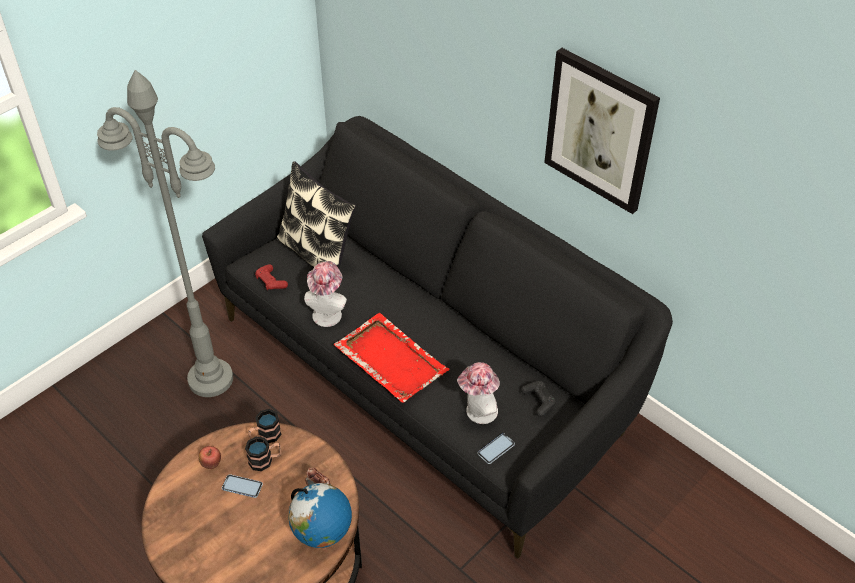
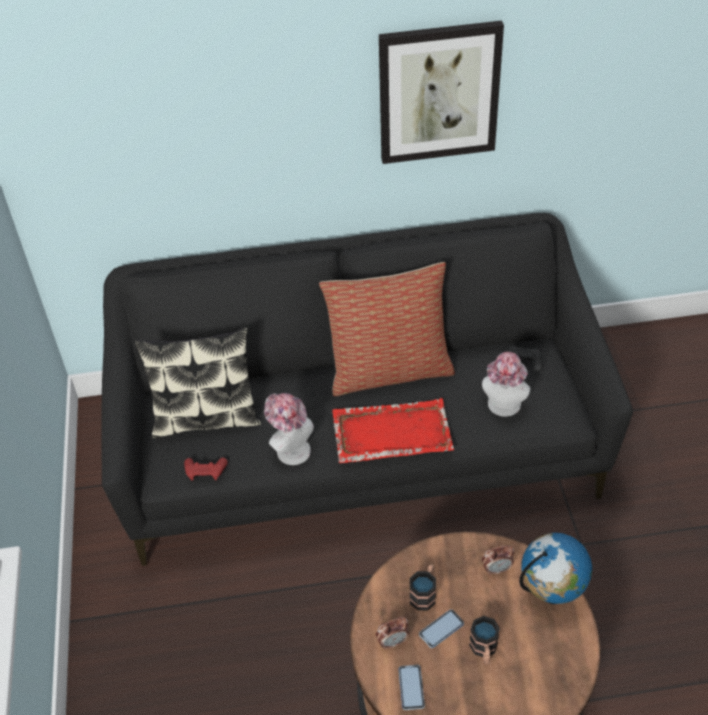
camera: 50 degrees left, 0 degrees up
(210, 379) = (202, 624): grey floor lamp -> none
(211, 464) = (392, 642): apple -> alarm clock
(265, 436) = (395, 578): mug -> mug (484, 650)
(452, 324) = (389, 370): none -> pillow
(496, 449) = (551, 418): phone -> phone (411, 688)

